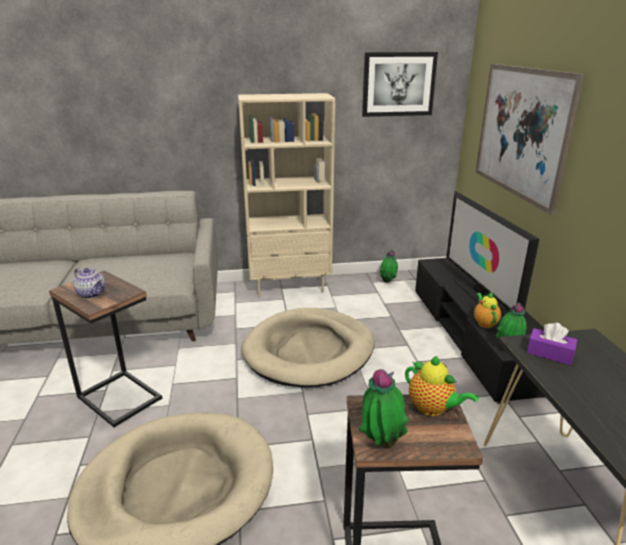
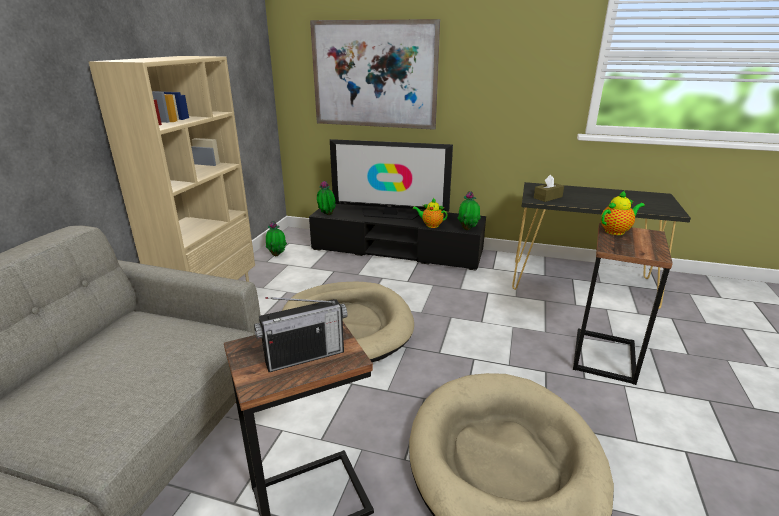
camera: 65 degrees left, 0 degrees up
(92, 294) = (304, 356): teapot -> radio
(381, 442) = (653, 252): potted plant -> potted plant (326, 215)
(398, 84) = (230, 44): picture -> none
(549, 353) = (548, 197): purple tissue box -> brown tissue box

